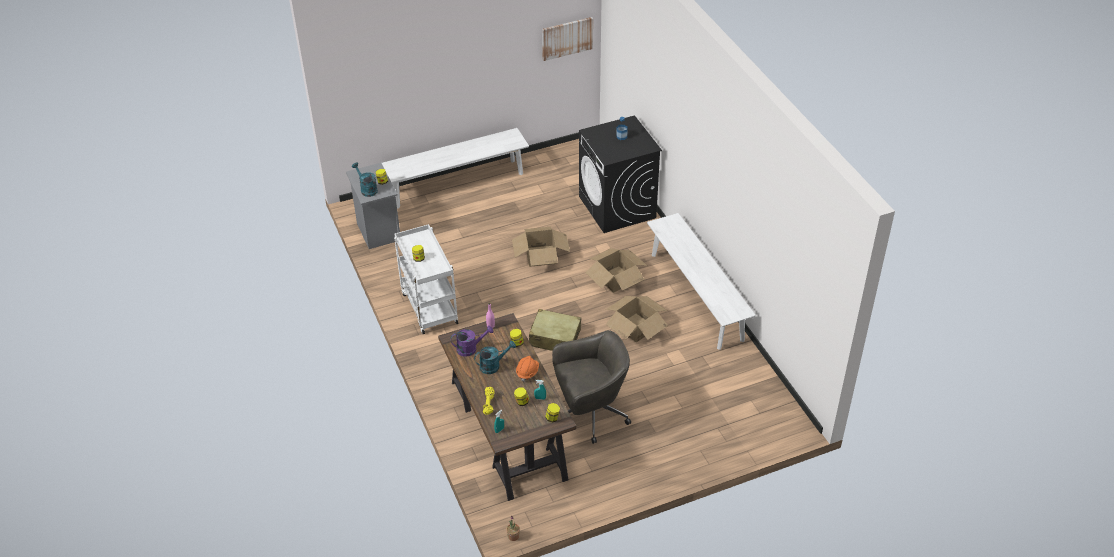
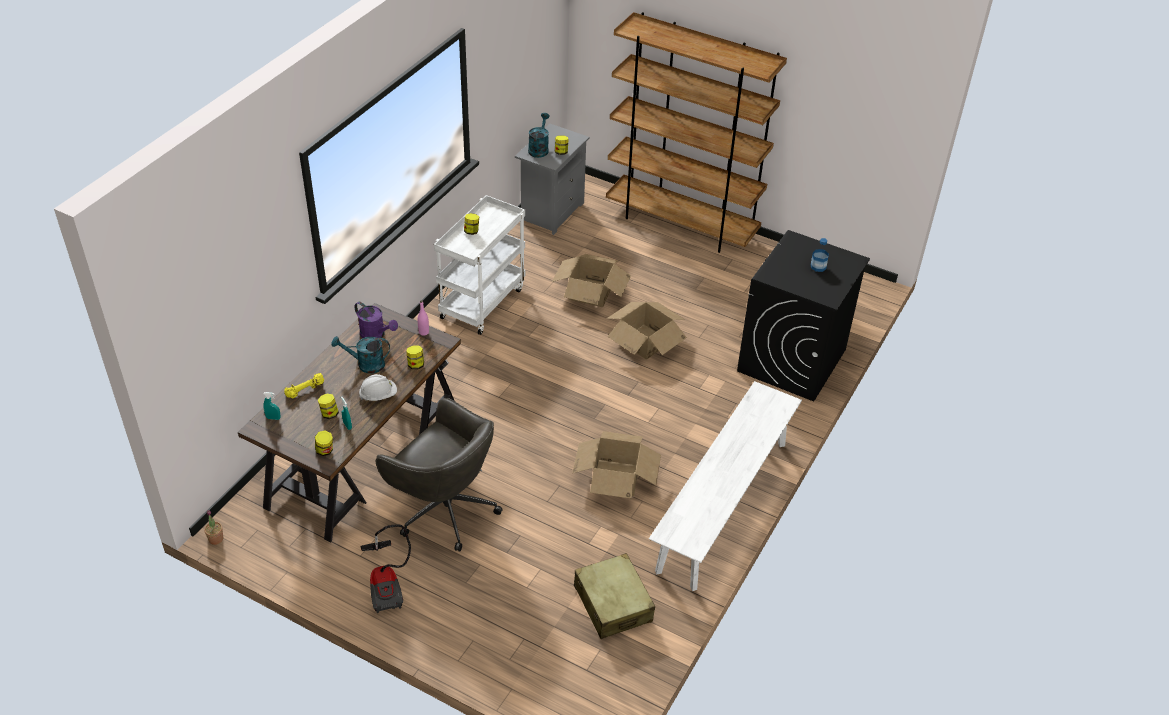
camera: 50 degrees right, 0 degrees up
(456, 183) = (681, 224): white bench -> brown bookcase
(493, 365) = (366, 364): turquoise watering can -> turquoise watering can turned 150 degrees clockwise
(527, 372) = (378, 395): orange hard hat -> white hard hat
(554, 338) = (532, 419): beige suitcase -> beige suitcase (613, 604)
(567, 38) = (880, 123): picture -> none
(616, 279) = (675, 420): cardboard box -> cardboard box (591, 292)
(625, 468) = (387, 583): none -> vacuum cleaner

